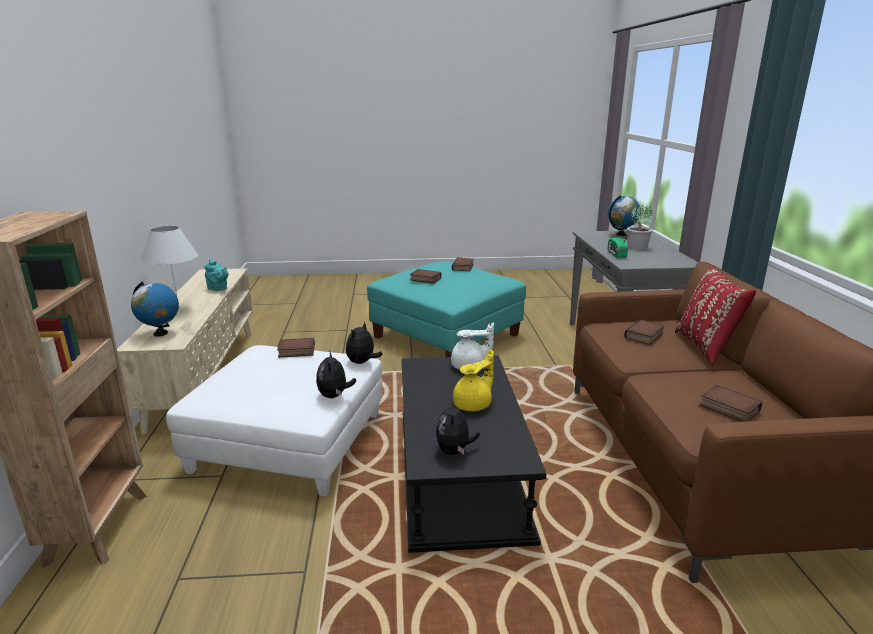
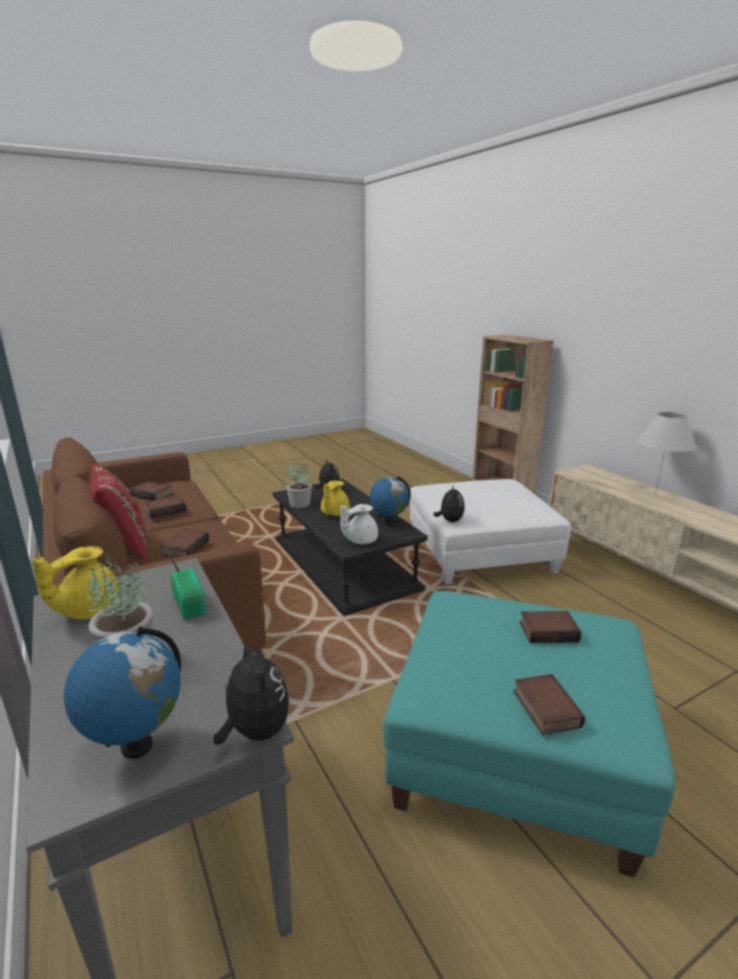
camera: 155 degrees right, 0 degrees up
(160, 333) = (598, 476): globe -> globe (388, 522)
(218, 289) = (699, 521): turquoise teapot -> none
(296, 352) = (510, 512): book -> book (166, 510)
(334, 396) = (430, 496): plush toy -> plush toy (255, 731)
(510, 432) = (300, 504): none -> potted plant
(668, 258) = (88, 610): none -> yellow teapot

